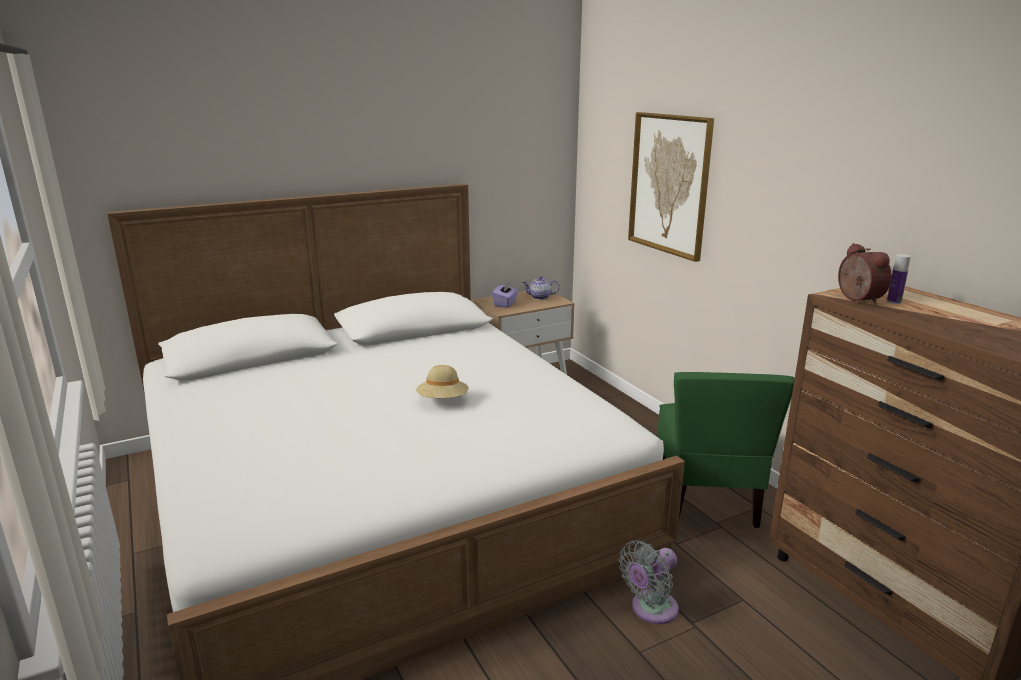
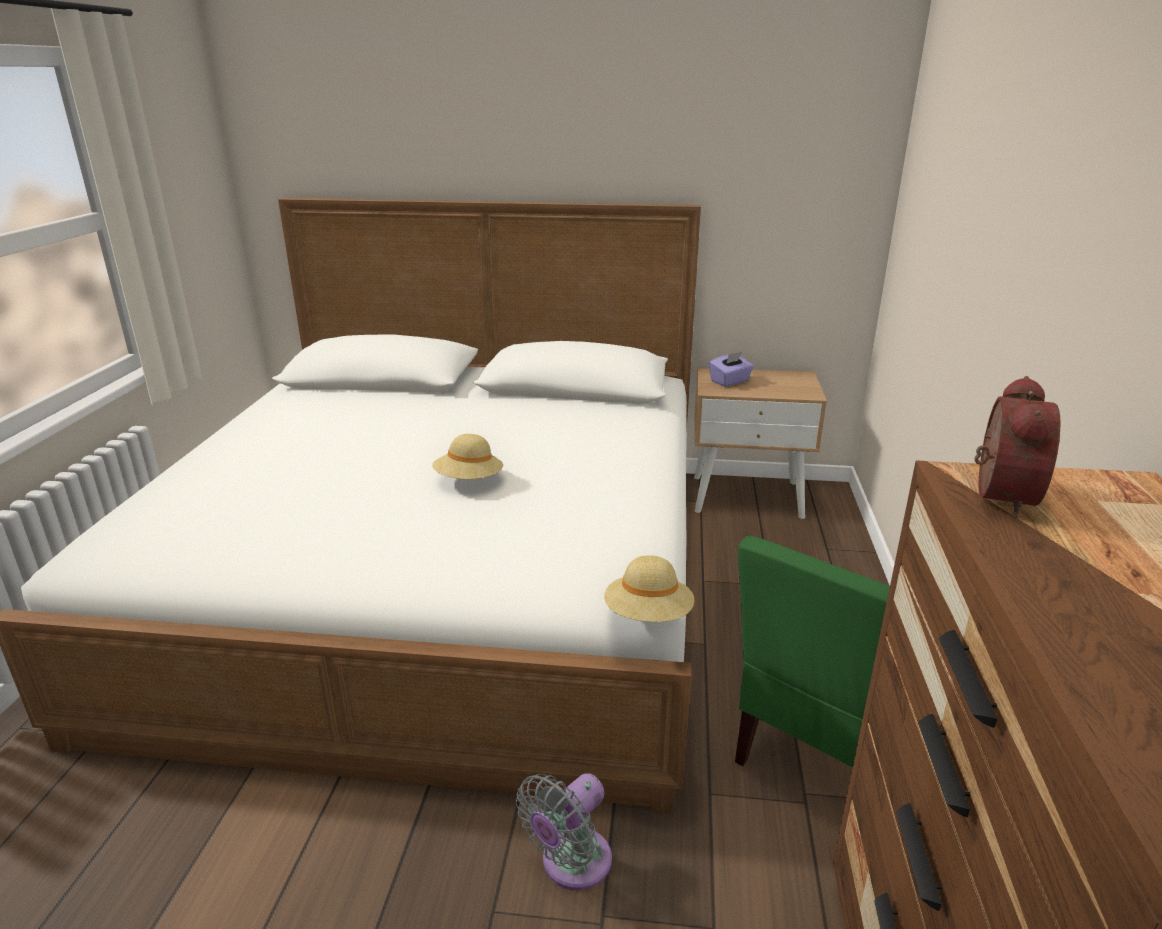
camera: 35 degrees right, 5 degrees up
(540, 297) = (788, 383): teapot -> none
(648, 435) = (648, 616): none -> beige hat
(651, 610) = (571, 864): grey fan -> grey fan turned 45 degrees counterclockwise
(669, 184) = (963, 232): picture -> none
(894, 302) = (1074, 523): bottle -> none

